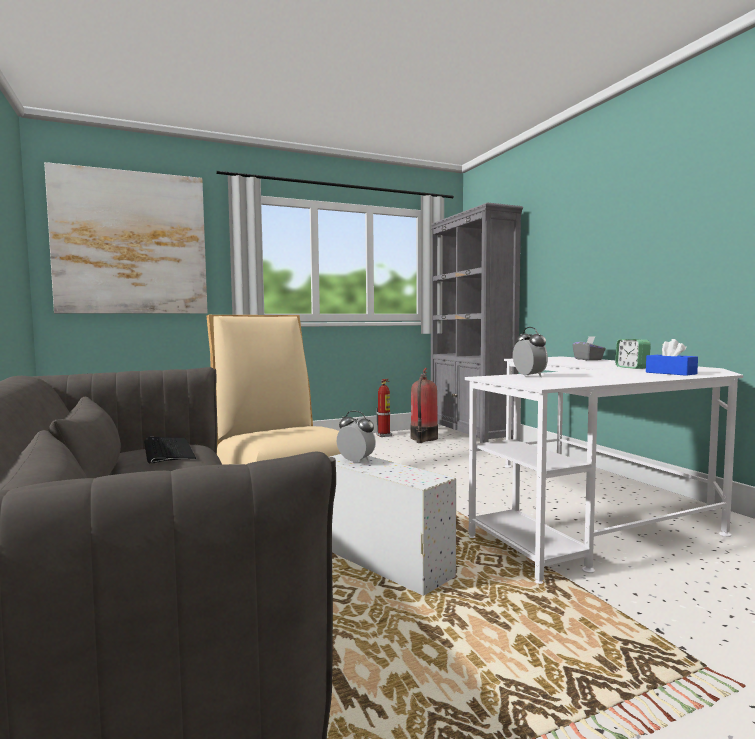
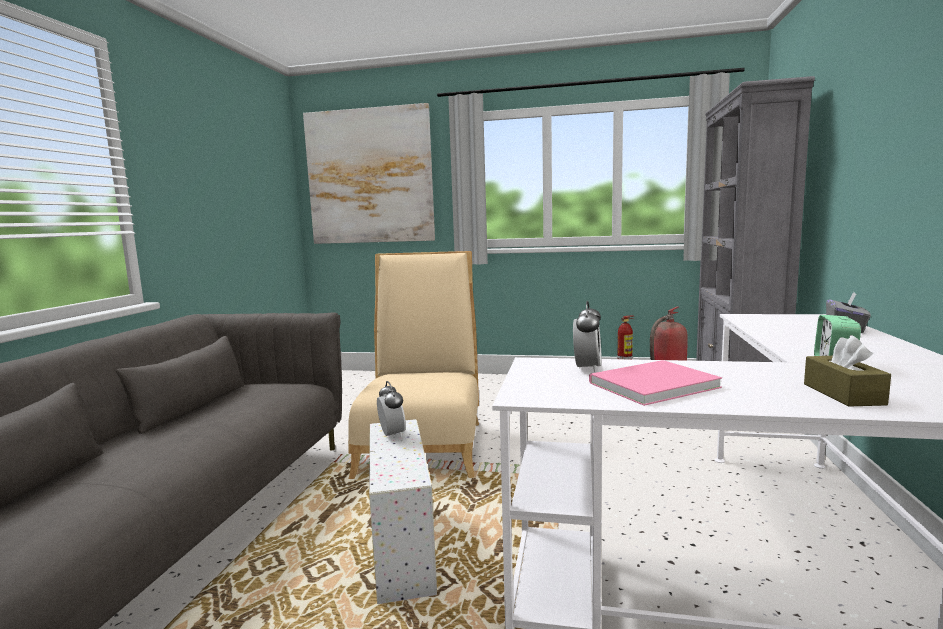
camera: 35 degrees right, 5 degrees up
(167, 451) = (264, 391): keyboard -> none
(585, 377) = (649, 385): none -> pink book
(670, 373) = (843, 394): blue tissue box -> brown tissue box

